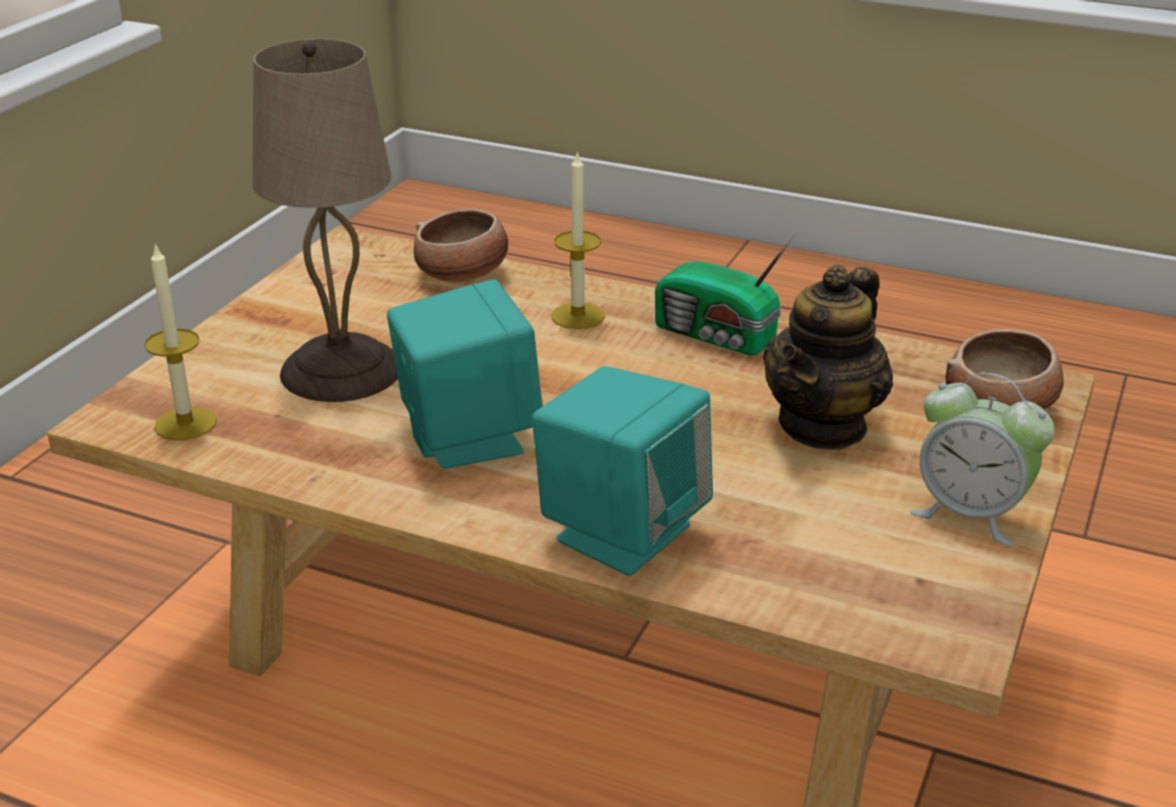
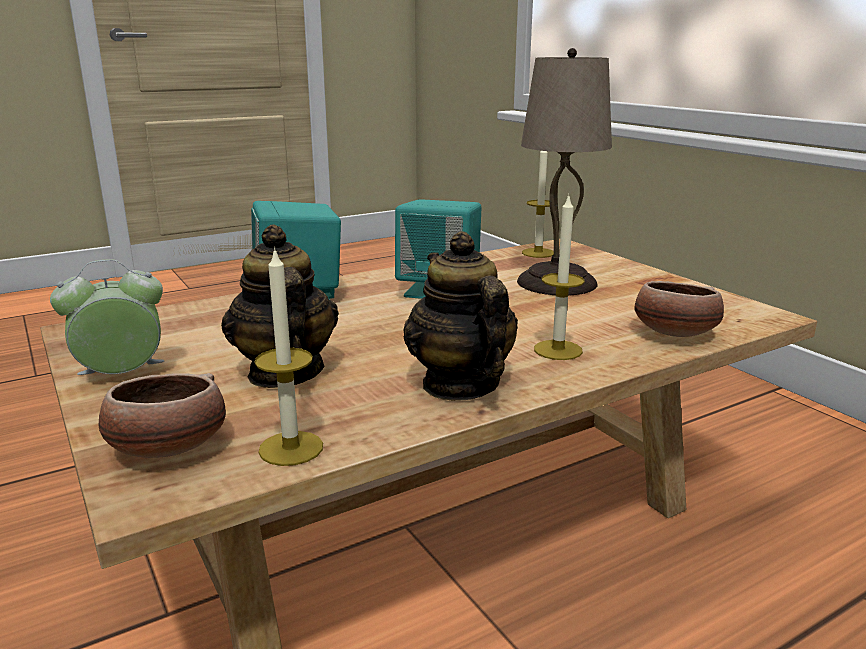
camera: 125 degrees right, 10 degrees down
(717, 336) = (460, 384): radio -> teapot
(915, 362) = (291, 448): none -> candle

